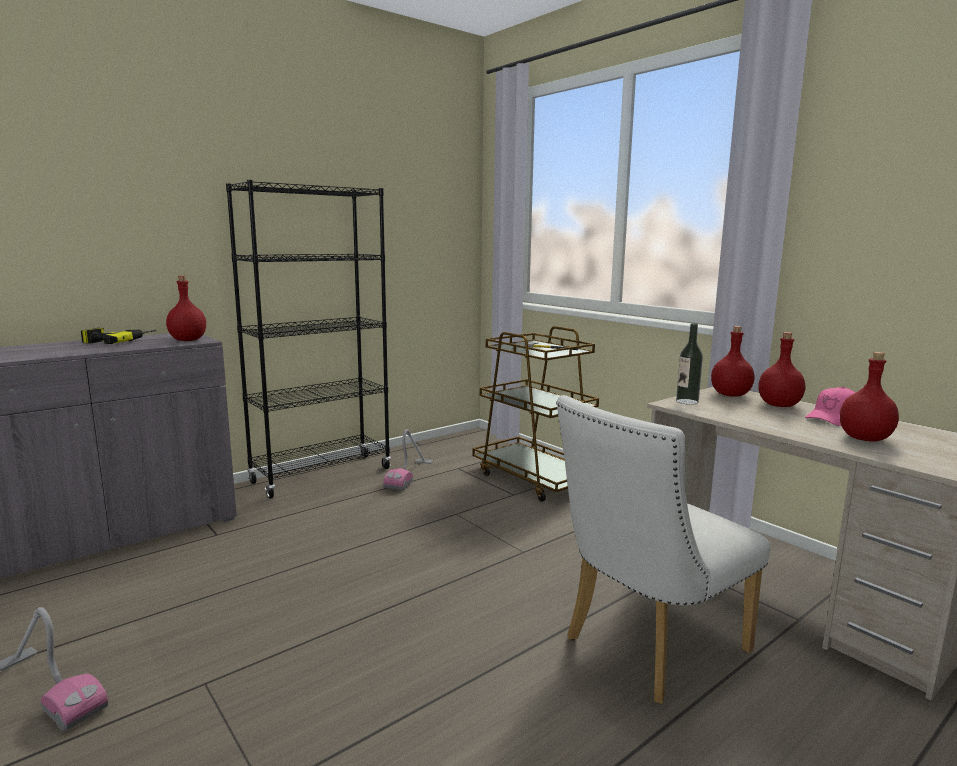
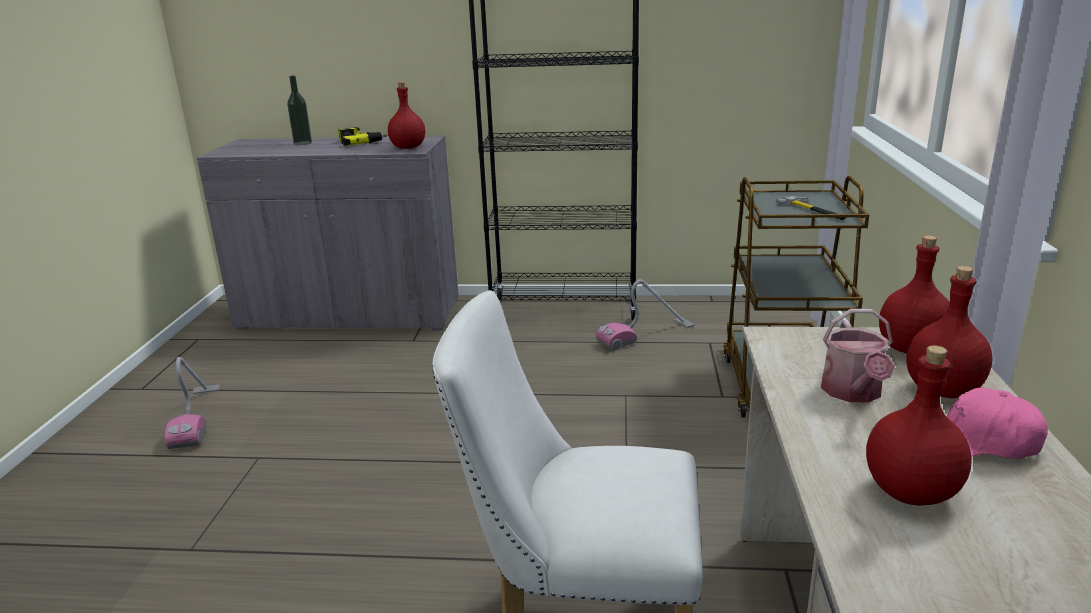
camera: 45 degrees right, 10 degrees up
(687, 401) = (805, 340): bottle -> bottle (302, 143)
(758, 414) = (853, 393): none -> watering can

